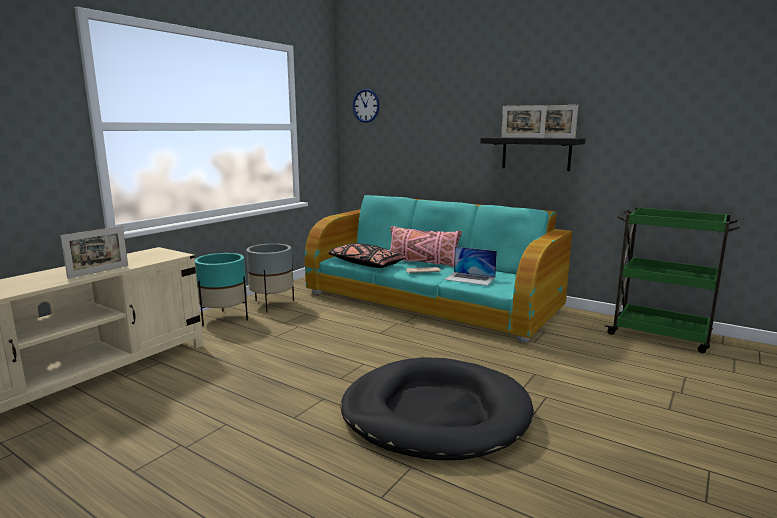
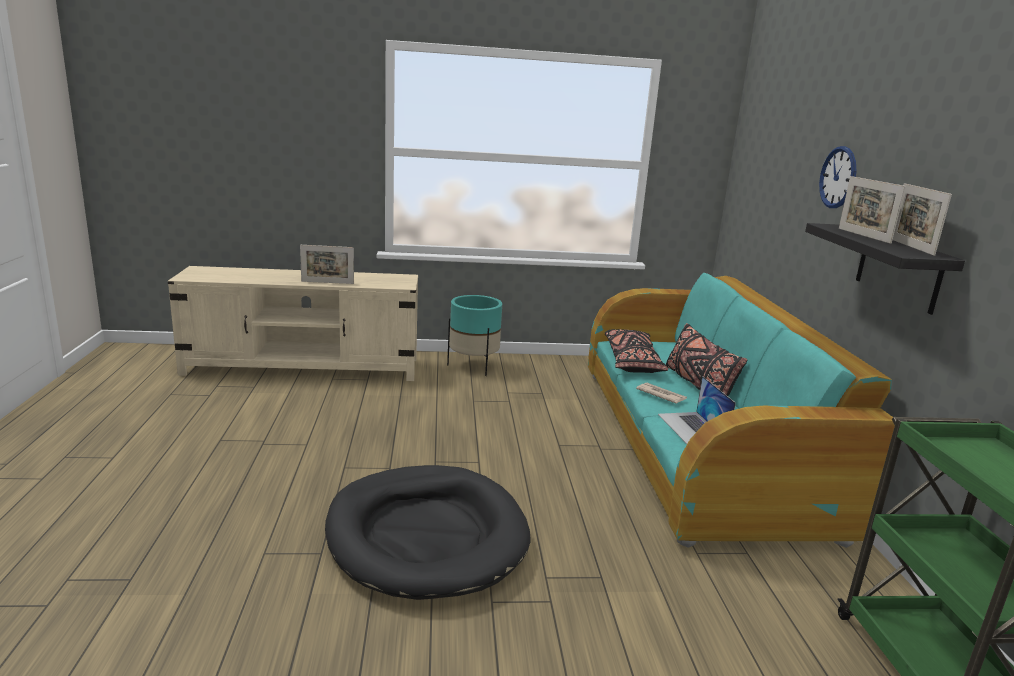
camera: 50 degrees right, 5 degrees up
(272, 304) = (535, 371): grey planter -> none
(366, 105) = (755, 145): wall clock -> wall clock (838, 177)
(422, 263) = (698, 386): pink pillow -> black pillow

